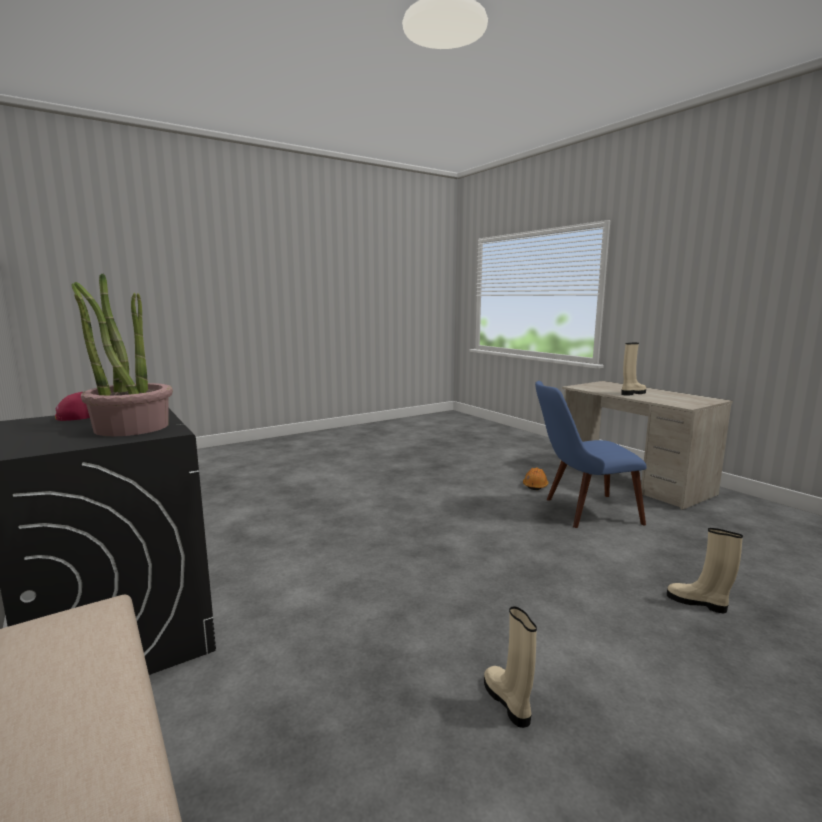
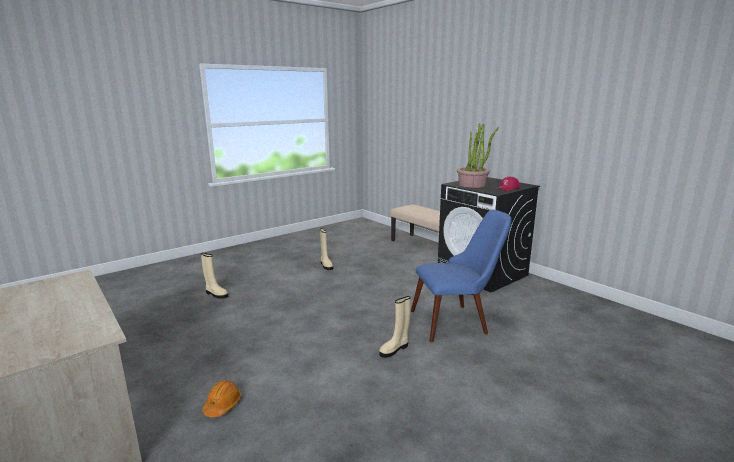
camera: 175 degrees right, 5 degrees up
(581, 511) = (210, 359): blue chair -> blue chair (457, 321)
(632, 393) = (64, 309): beige boot -> beige boot (394, 349)

